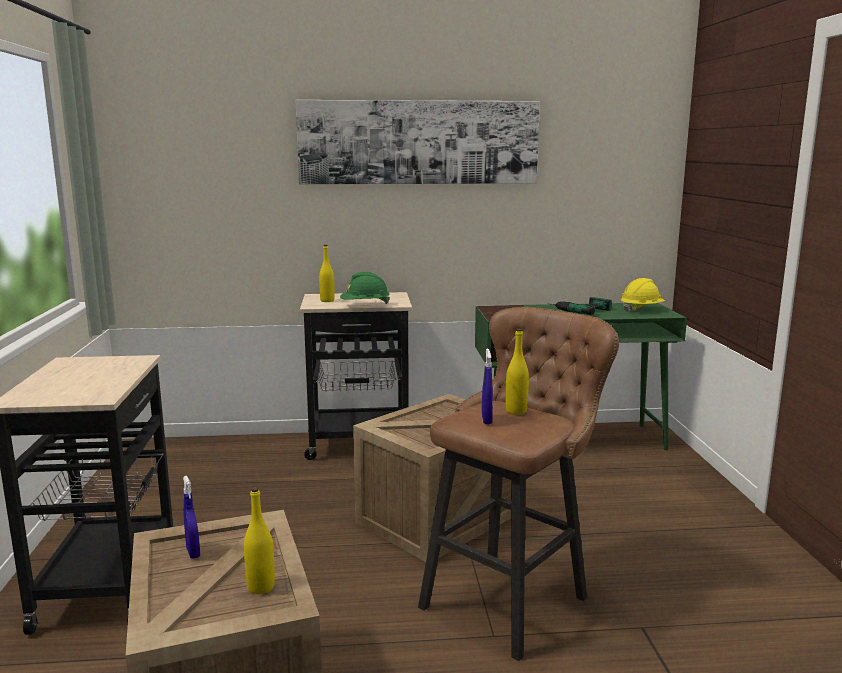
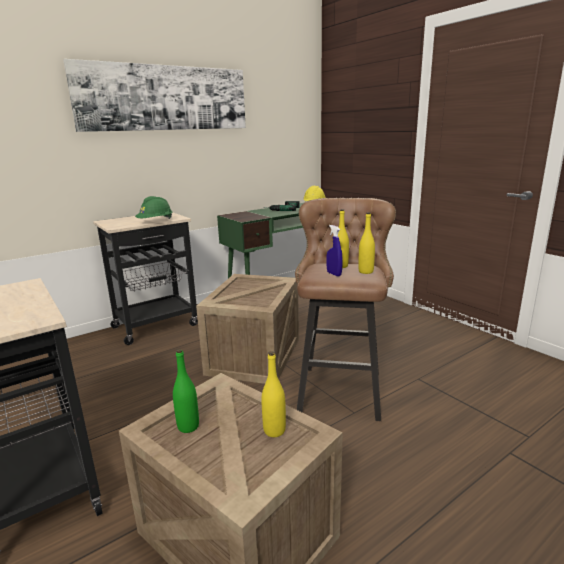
camera: 30 degrees left, 5 degrees up
(193, 552) = (188, 426): blue spray bottle -> green bottle
(327, 301) = (120, 223): yellow bottle -> yellow bottle (365, 271)

